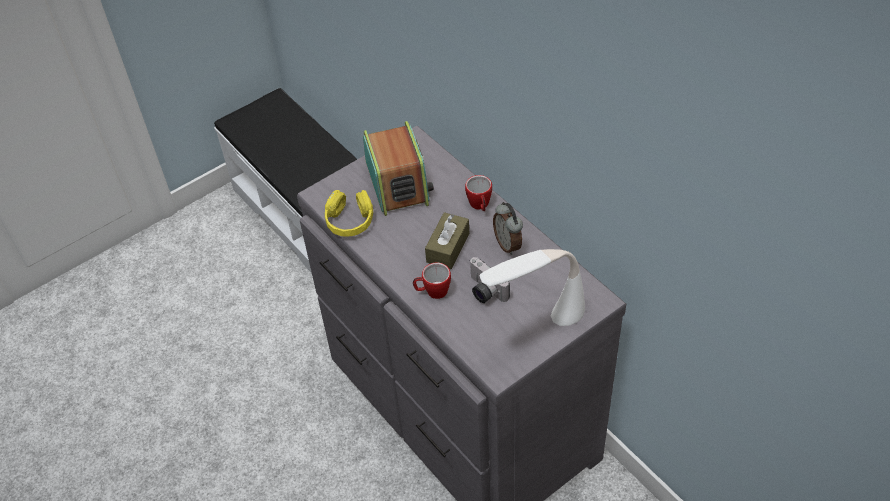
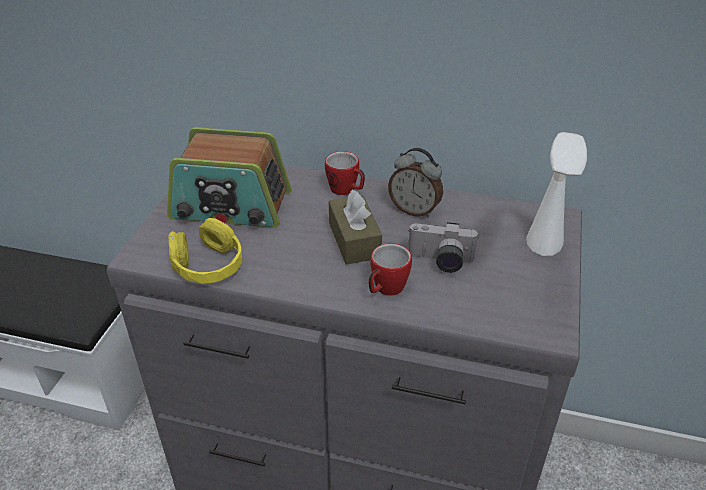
camera: 40 degrees left, 10 degrees down
(398, 182) = (231, 206): radio -> radio turned 150 degrees clockwise

